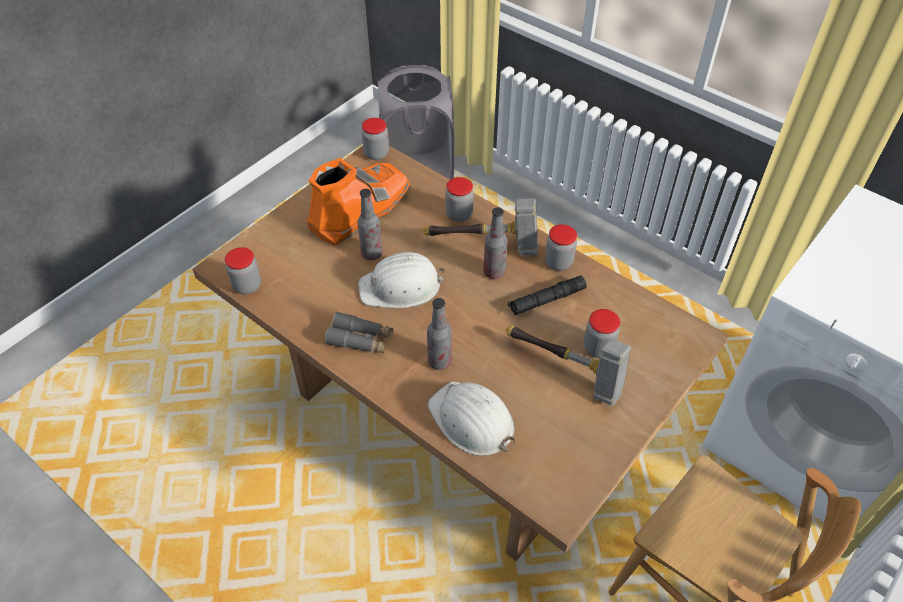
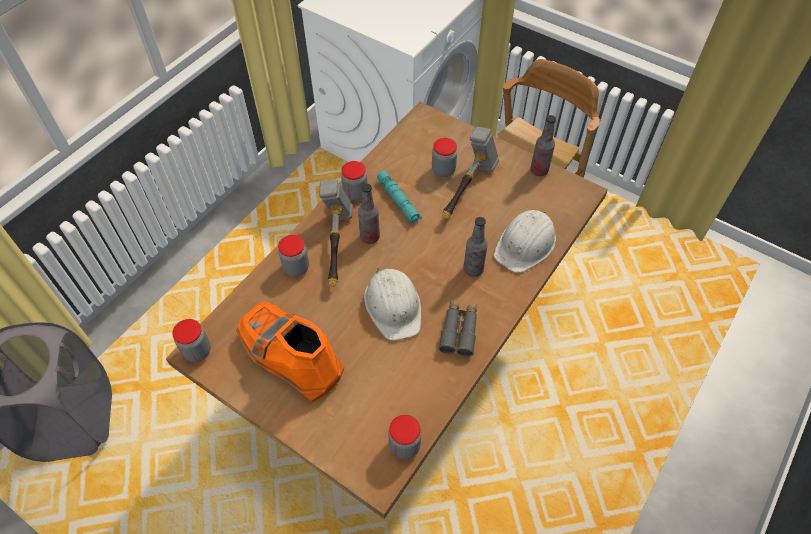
camera: 95 degrees left, 5 degrees up
(372, 253) = (352, 335): bottle -> bottle (539, 170)
(546, 300) = (398, 201): black flashlight -> turquoise flashlight

